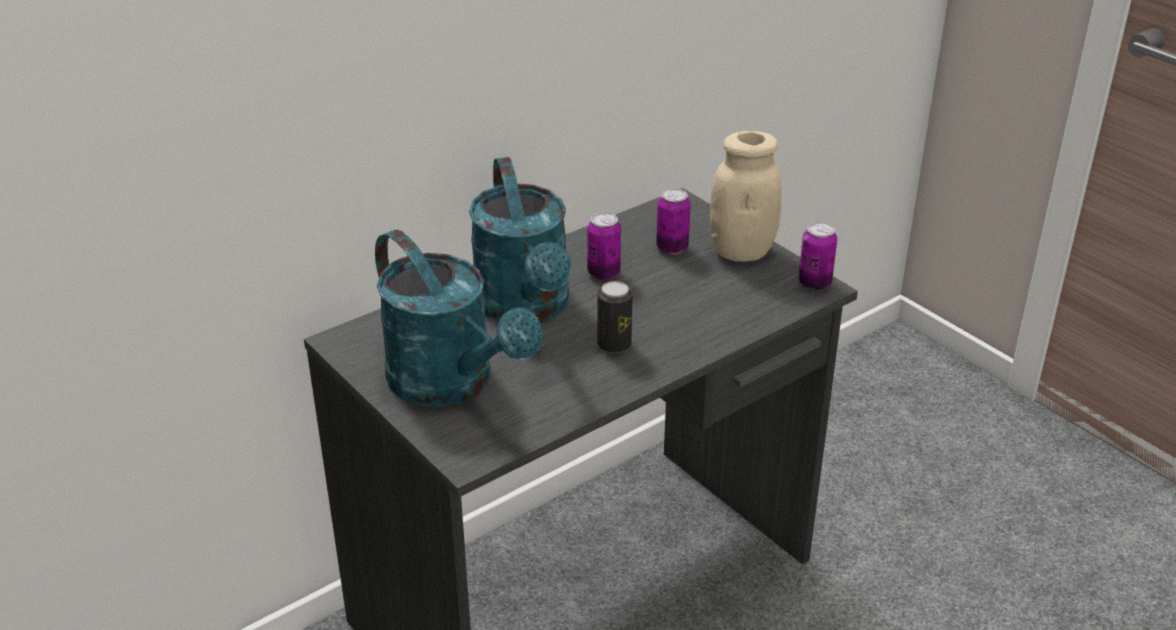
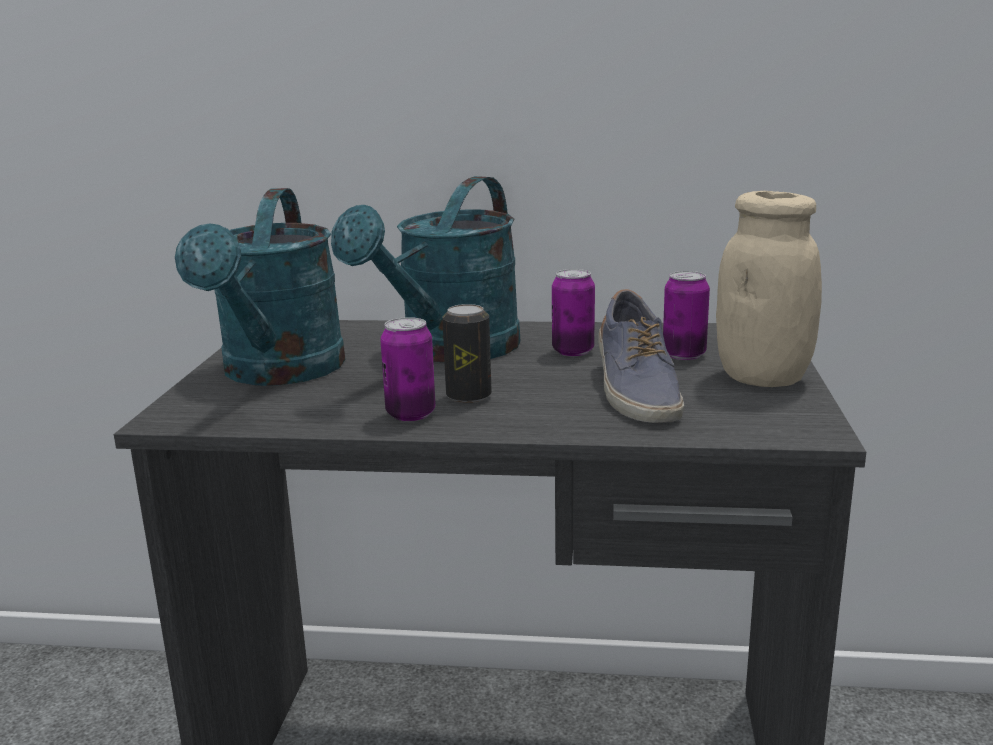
camera: 45 degrees right, 15 degrees down
(694, 294) = (634, 390): none -> shoe
(814, 283) = (810, 426): can -> can (410, 414)

